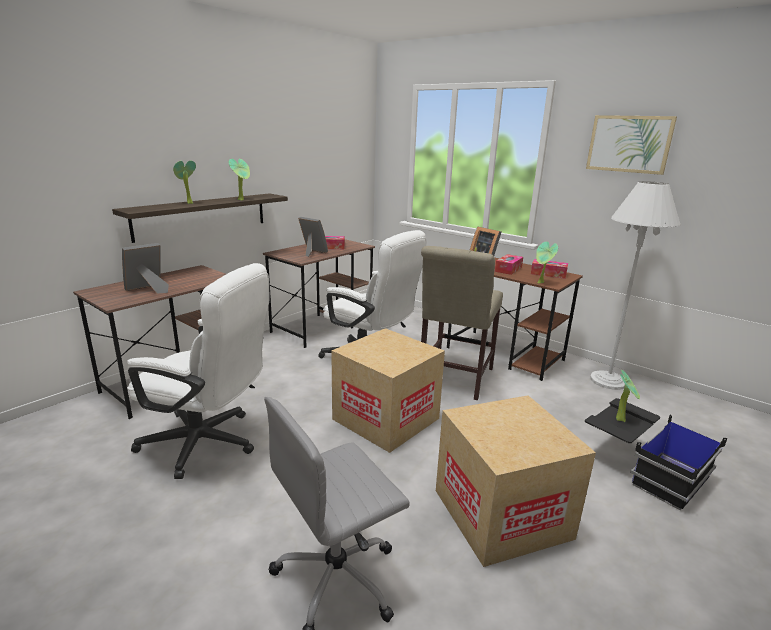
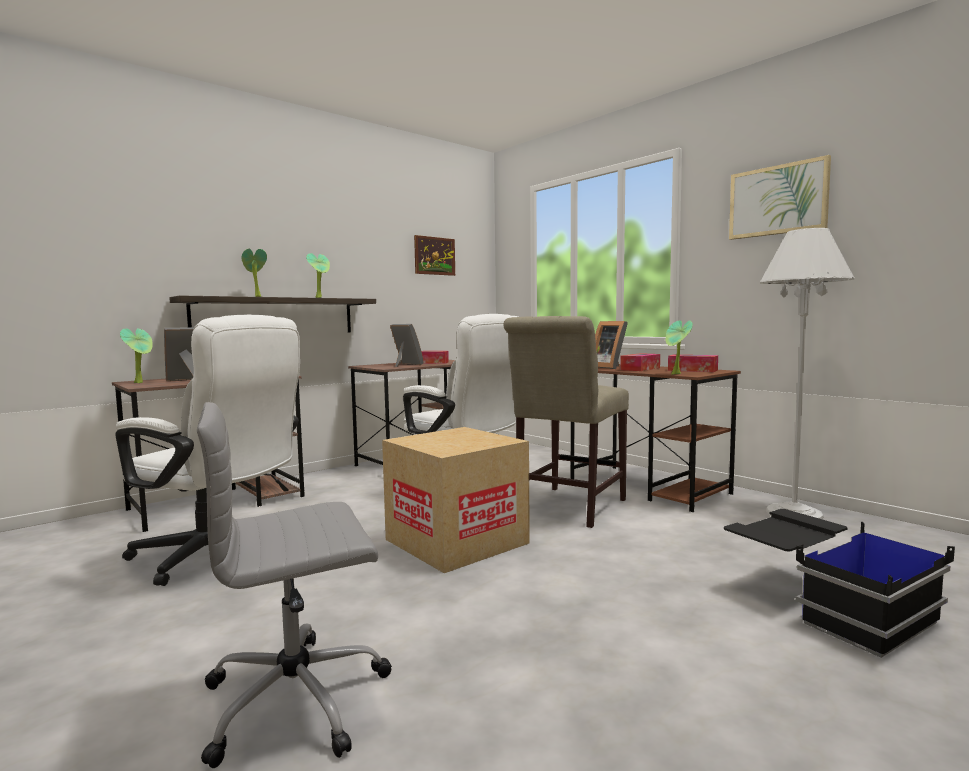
camera: 10 degrees right, 15 degrees down
(328, 147) = (434, 256): none -> picture
(501, 513) = (577, 644): cardboard box -> none
(621, 419) = (784, 530): potted plant -> potted plant (141, 382)

